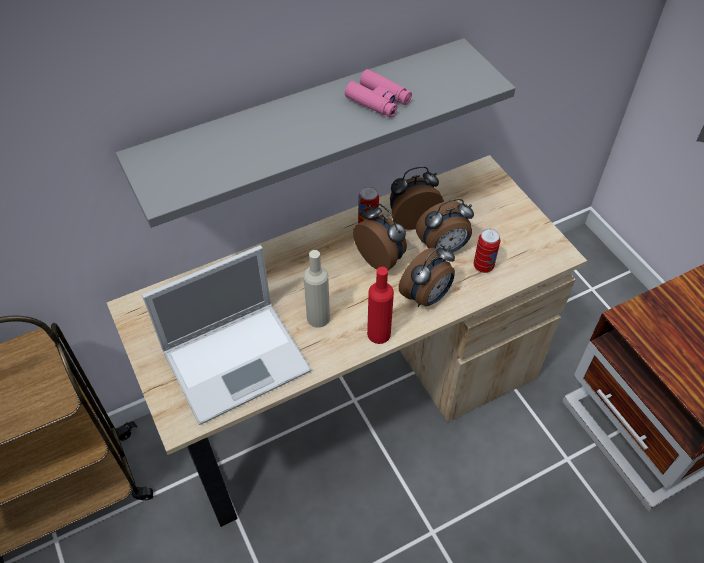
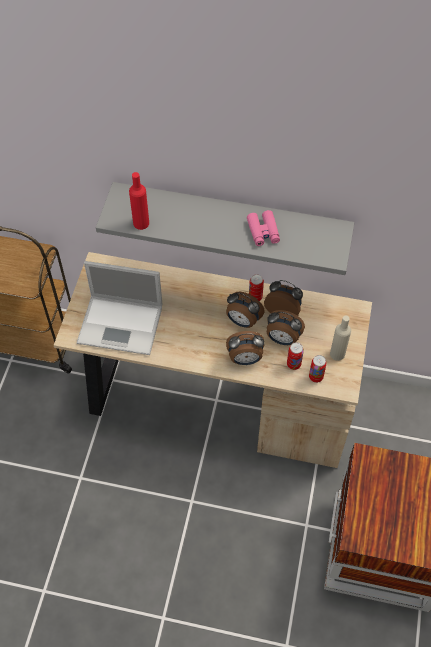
camera: 40 degrees right, 5 degrees up
(318, 318) = (179, 331): beige bottle -> beige bottle (337, 354)
(379, 334) = (200, 360): red bottle -> red bottle (141, 223)
(381, 258) = (243, 321): alarm clock -> alarm clock turned 120 degrees clockwise
(519, 263) = (316, 377): none -> can

